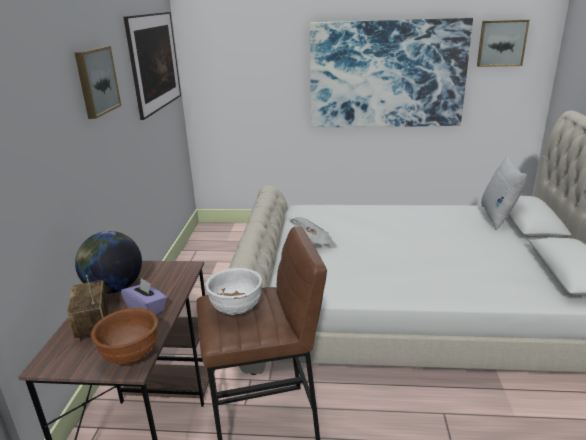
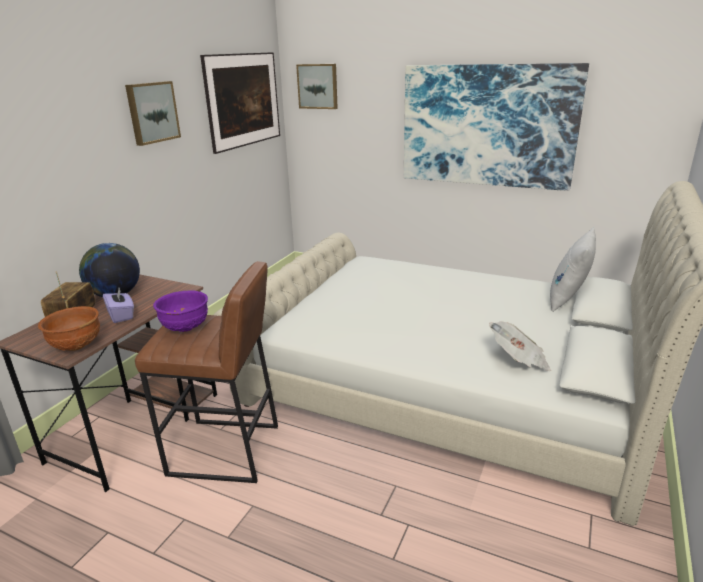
camera: 20 degrees right, 0 degrees up
(236, 309) = (186, 328): white bowl -> purple bowl
(313, 243) = (344, 293): newspaper -> newspaper (519, 360)
(501, 43) = (626, 95): picture -> picture (318, 86)

